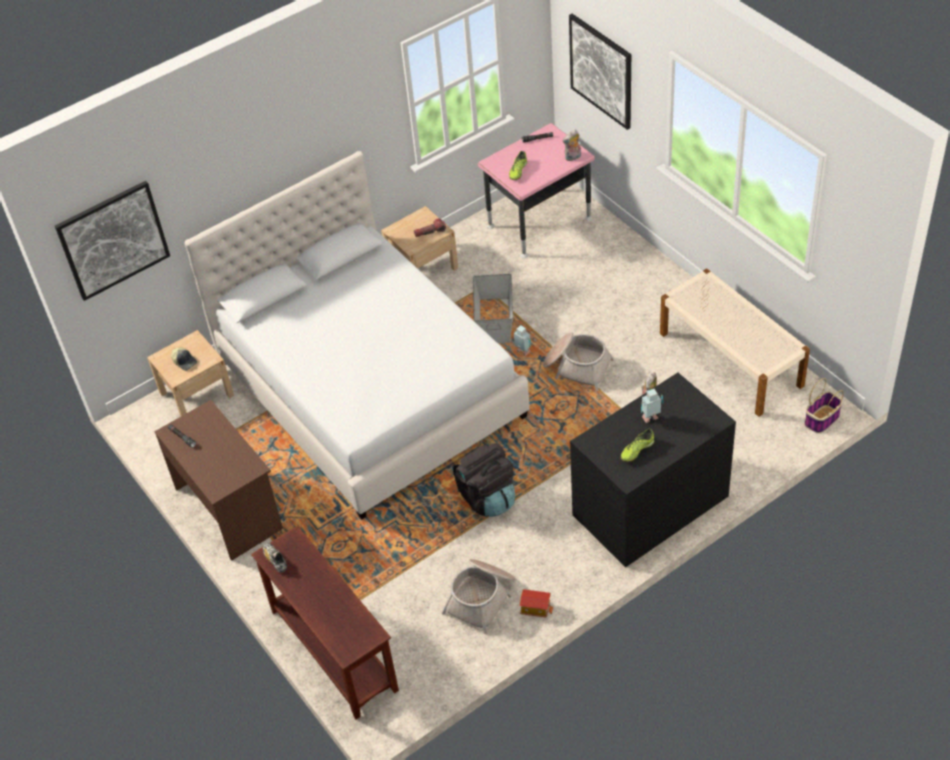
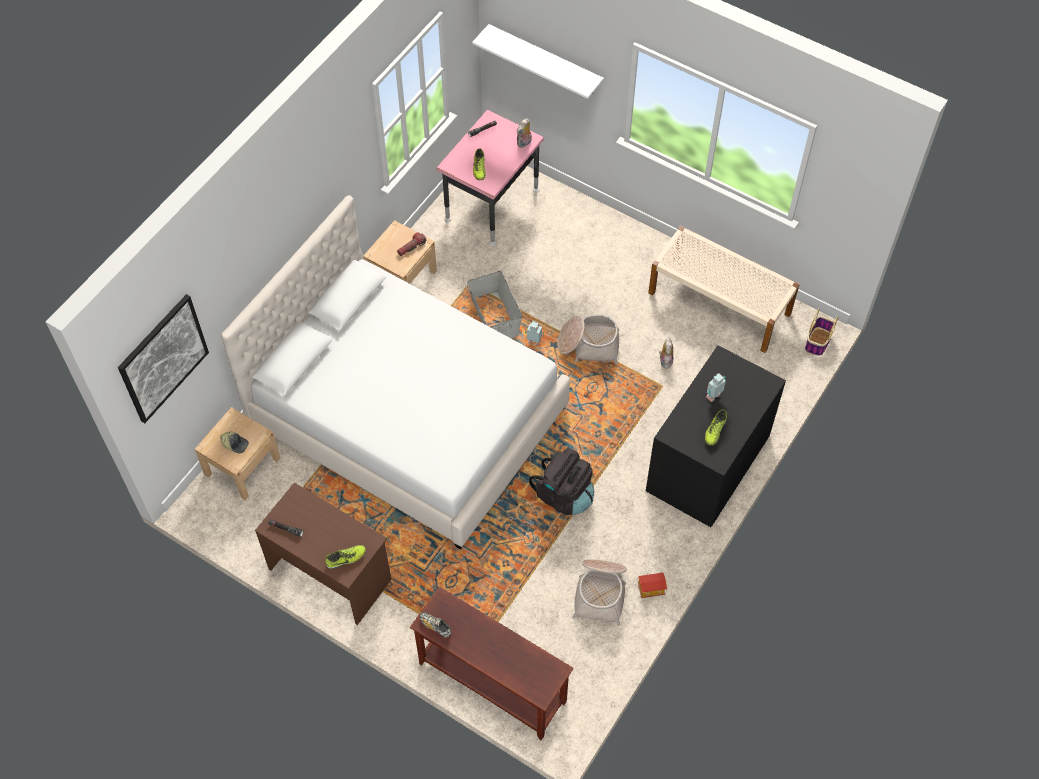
camera: 25 degrees left, 10 degrees up
(223, 477) = (346, 558): none -> shoe
(601, 71) = (545, 60): picture -> white shelf

